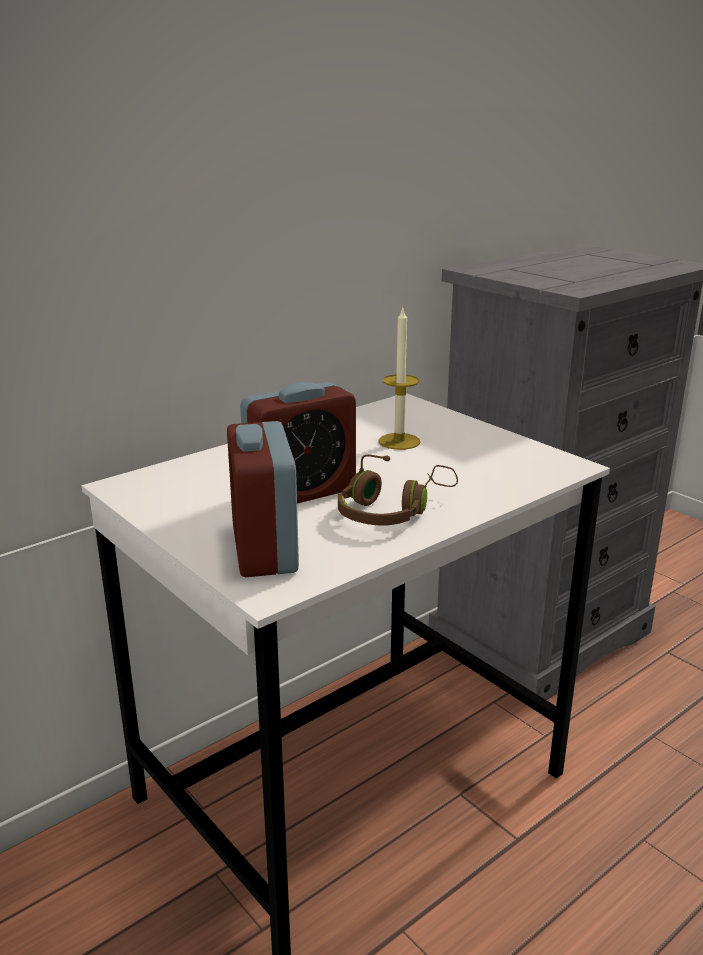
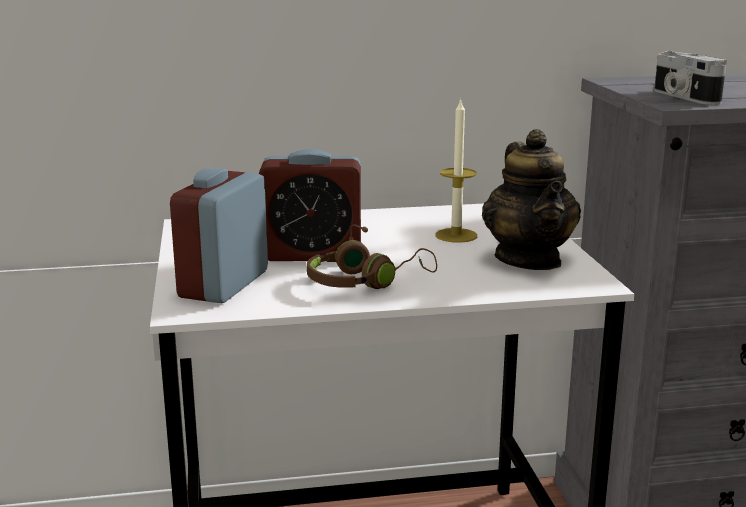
camera: 30 degrees right, 5 degrees down
(492, 453) = (529, 260): none -> teapot
(563, 281) = (682, 97): none -> camera

